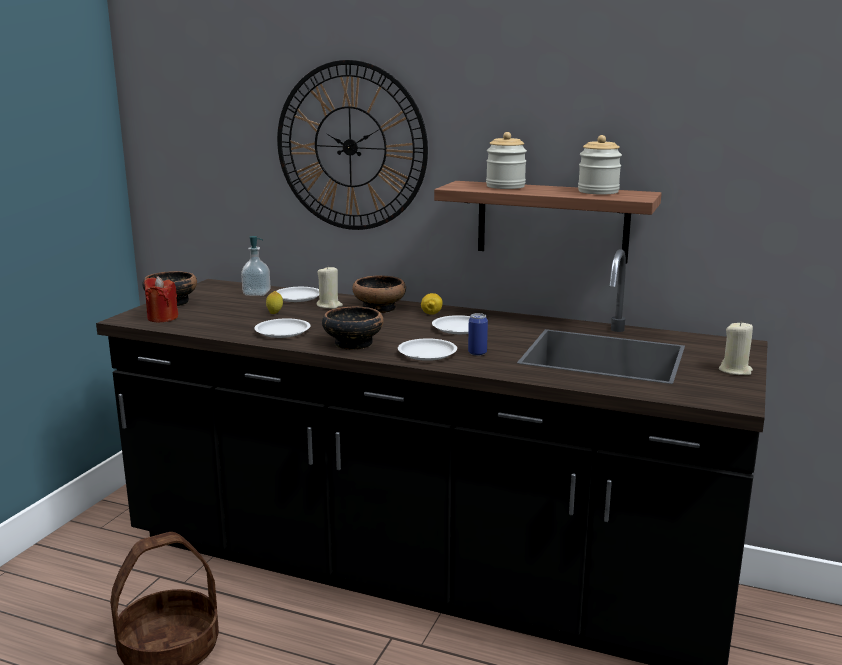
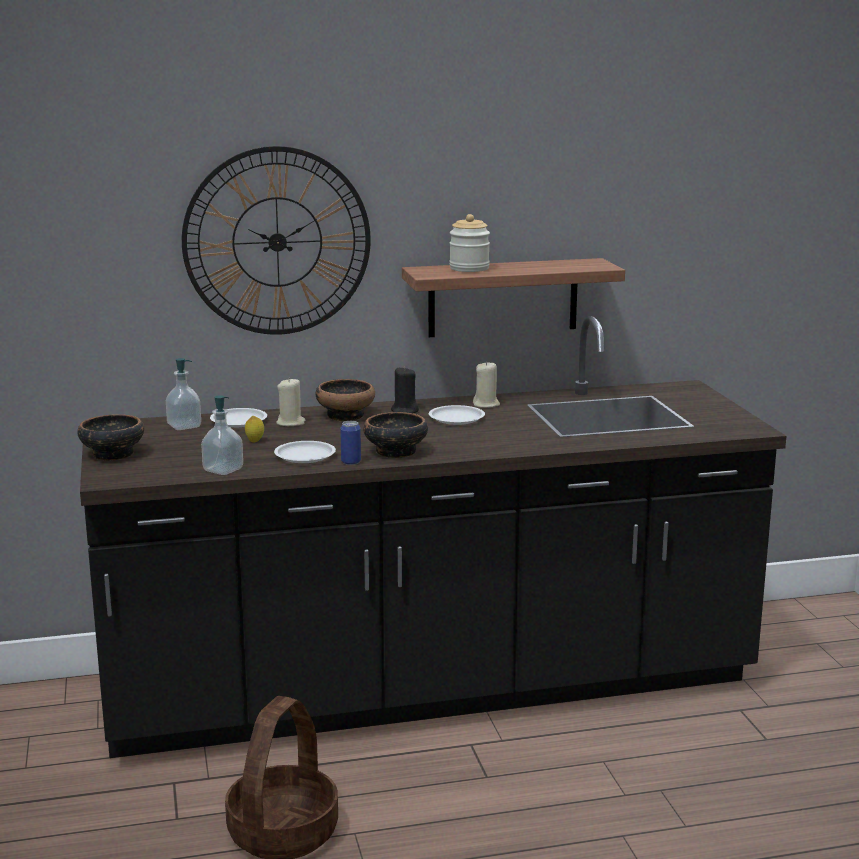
camera: 35 degrees left, 0 degrees up
(162, 318) = (145, 471): red candle -> none
(208, 329) = (223, 470): none -> soap dispenser
(426, 353) = (475, 445): white plate -> none
(431, 313) = (404, 411): lemon -> black candle
(477, 353) = (514, 436): can -> can (351, 462)
(598, 191) = (558, 264): jar -> none
(735, 370) = (717, 407): beige candle -> beige candle (486, 404)

